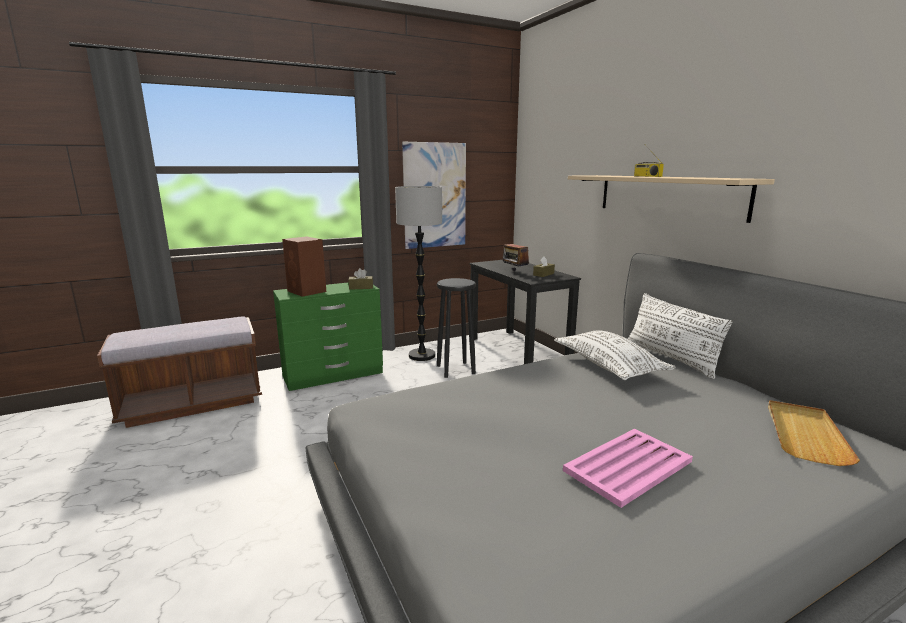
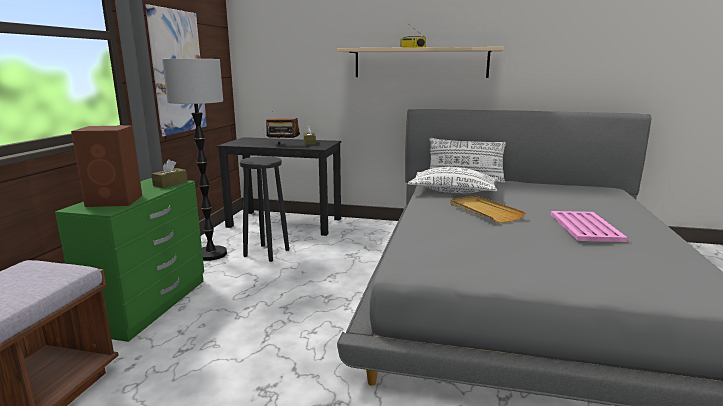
camera: 50 degrees left, 0 degrees up
(804, 434) = (584, 191): beige tray -> beige tray (484, 211)

